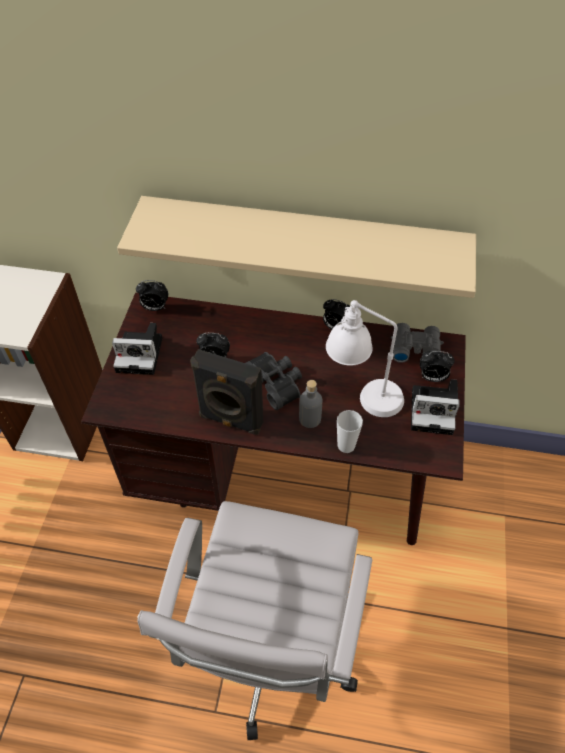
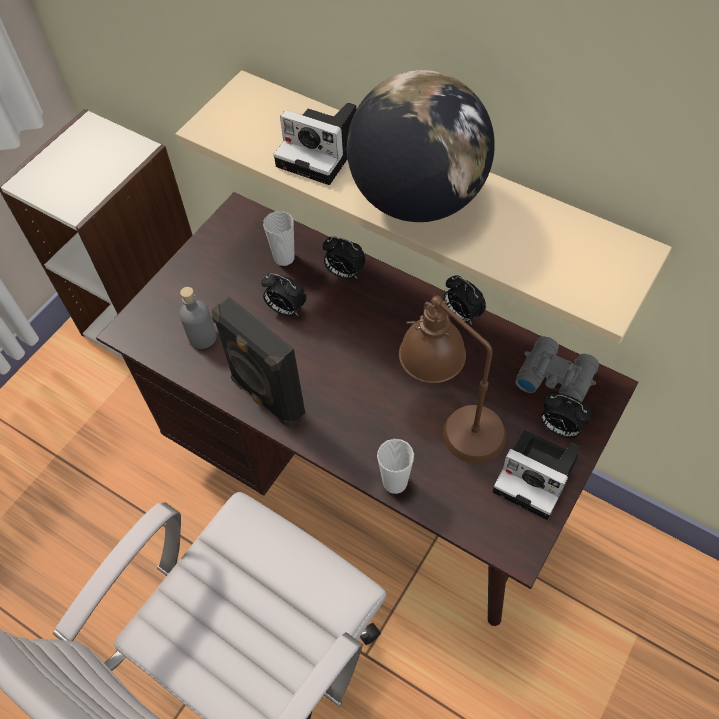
camera: 25 degrees right, 5 degrees up
(141, 354) = (203, 275): camera -> camera (324, 151)
(155, 308) = (246, 219): alarm clock -> alarm clock (344, 273)
(196, 326) = (284, 258): none -> cup
(276, 383) = (347, 366): black binoculars -> none
(309, 246) = (418, 198): none -> globe
(309, 419) = (366, 429): grey bottle -> grey bottle (202, 337)
(362, 396) = (449, 421): white table lamp -> brown table lamp

